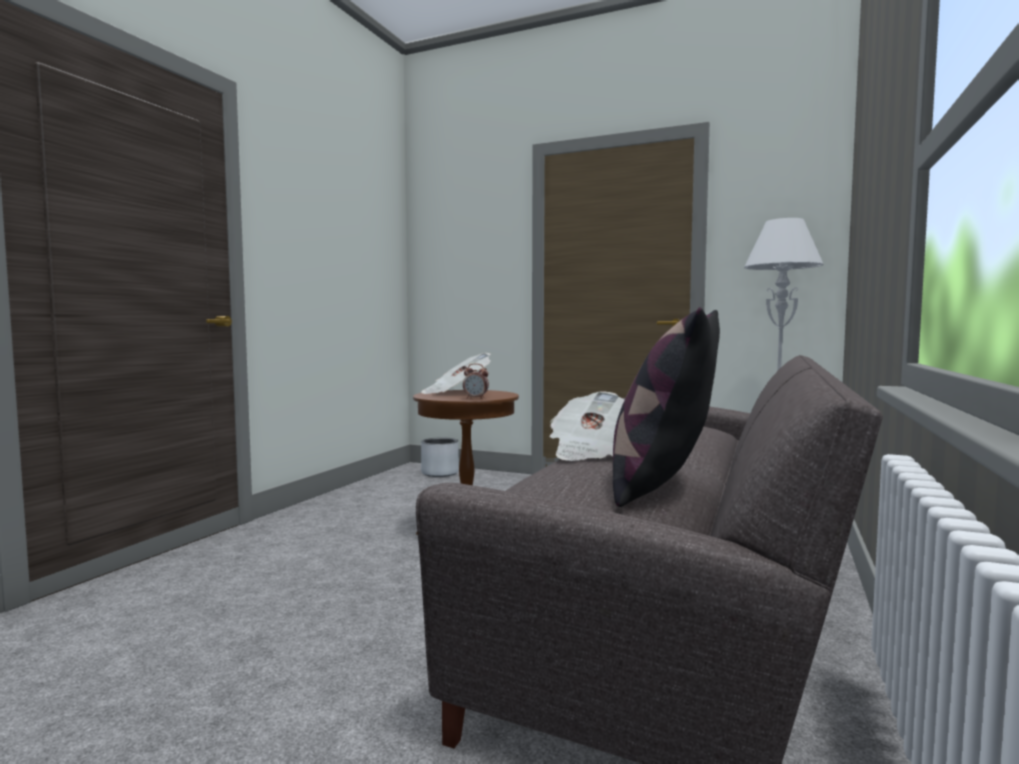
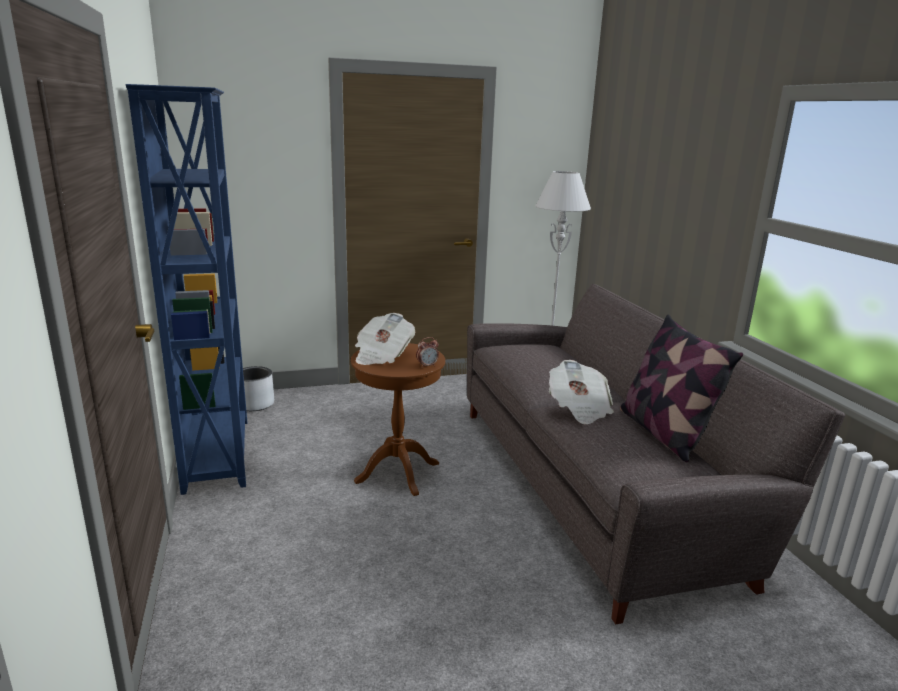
camera: 40 degrees left, 15 degrees up
(358, 493) = (219, 453): none -> blue bookcase

